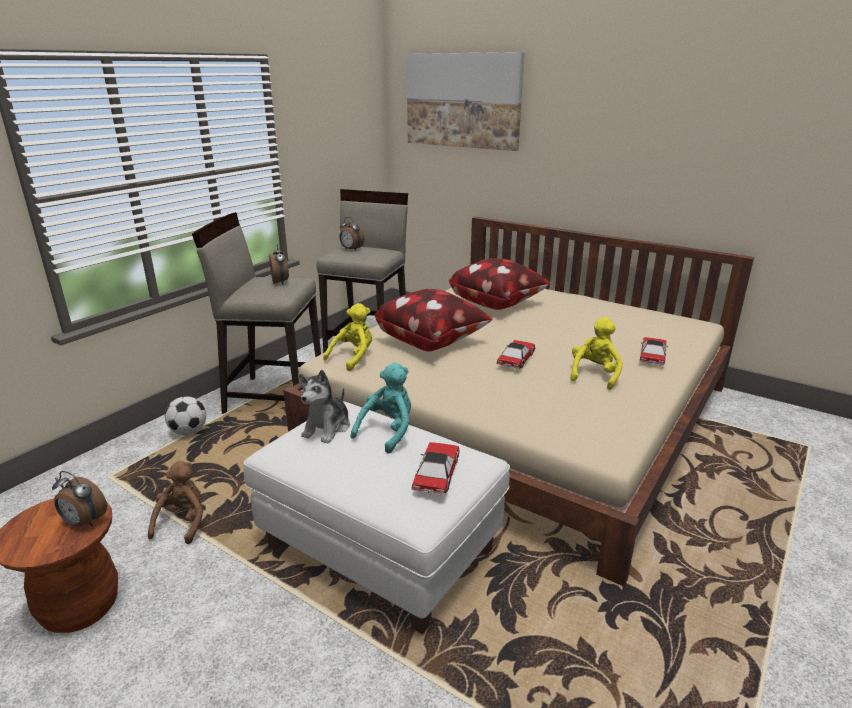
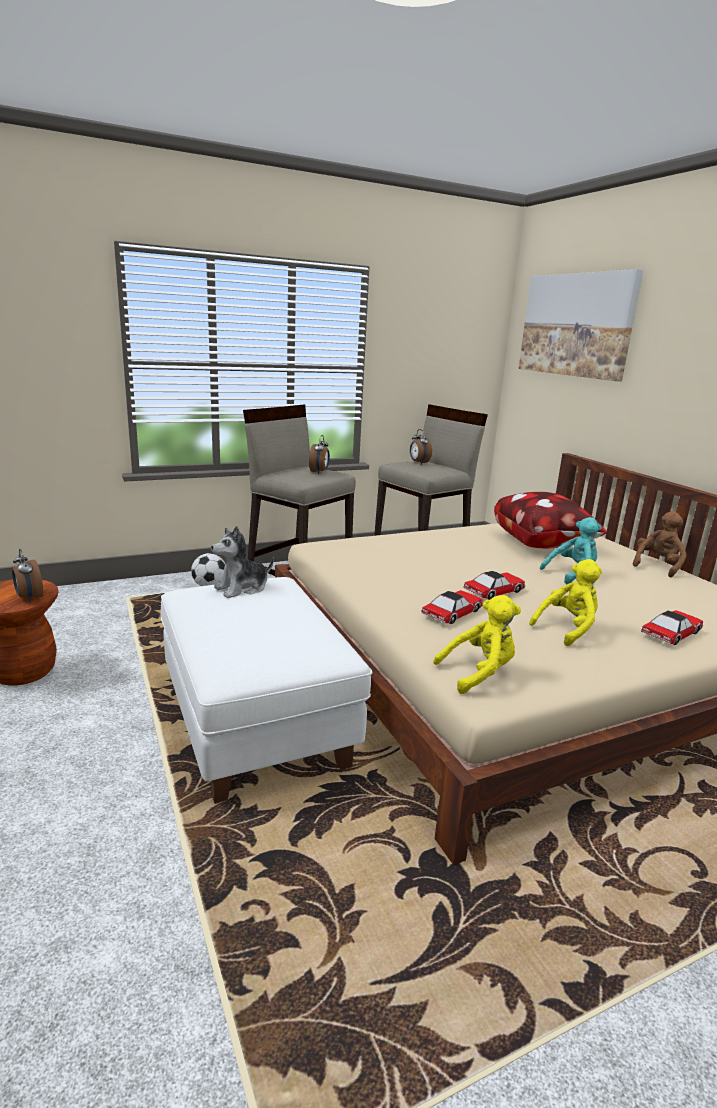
camera: 30 degrees right, 5 degrees down
(183, 522) = (139, 644): brown plush toy -> brown plush toy (657, 566)
(353, 357) = (340, 550): yellow plush toy -> yellow plush toy (479, 673)
(388, 431) = (283, 605): turquoise plush toy -> turquoise plush toy (571, 574)
(431, 341) = (427, 556): pillow -> none
(436, 474) = (277, 648): toy car -> toy car (452, 613)

